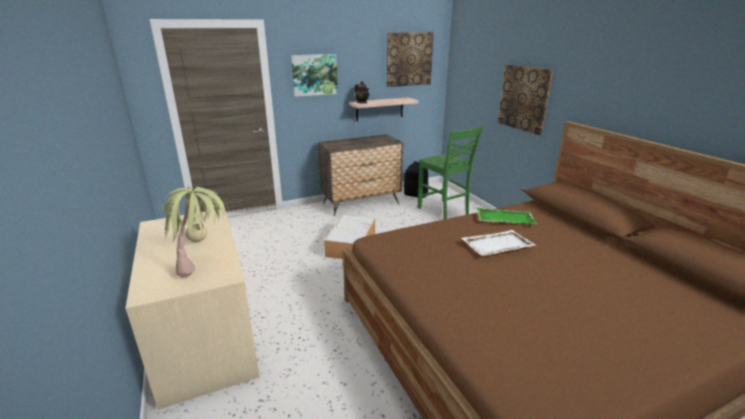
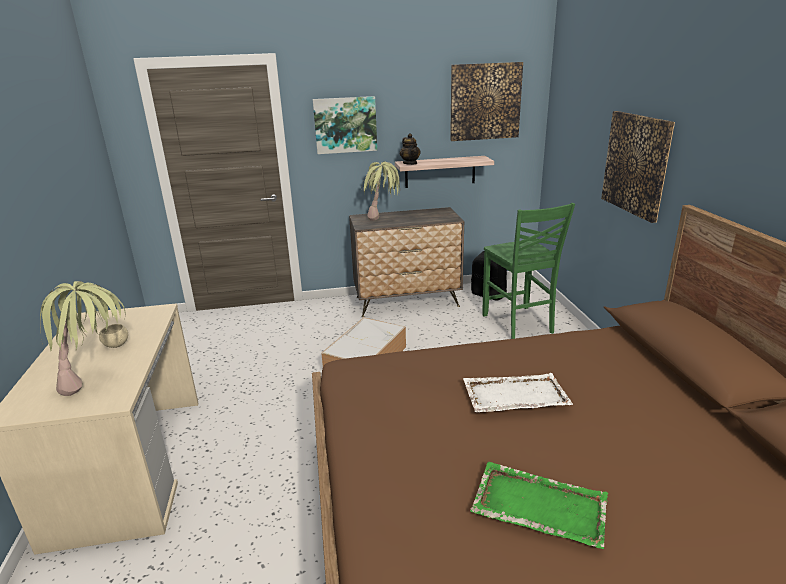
camera: 15 degrees right, 0 degrees up
(346, 145) = (383, 222): none -> potted plant
(504, 218) = (556, 352): green tray -> green tray (538, 506)

